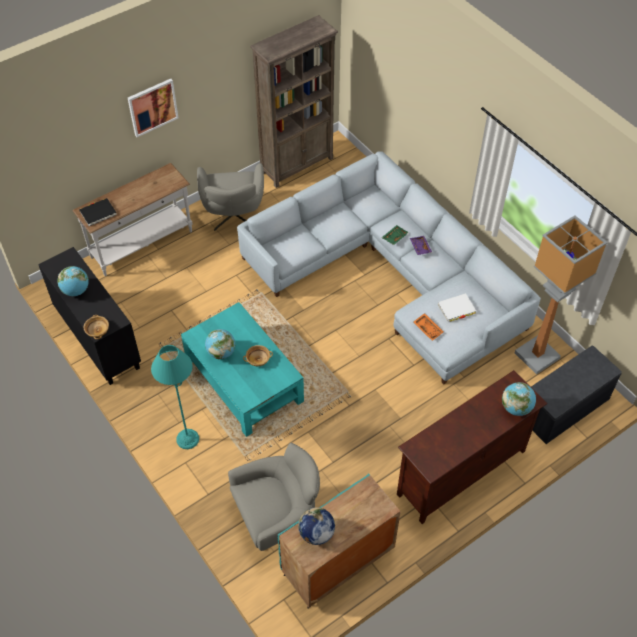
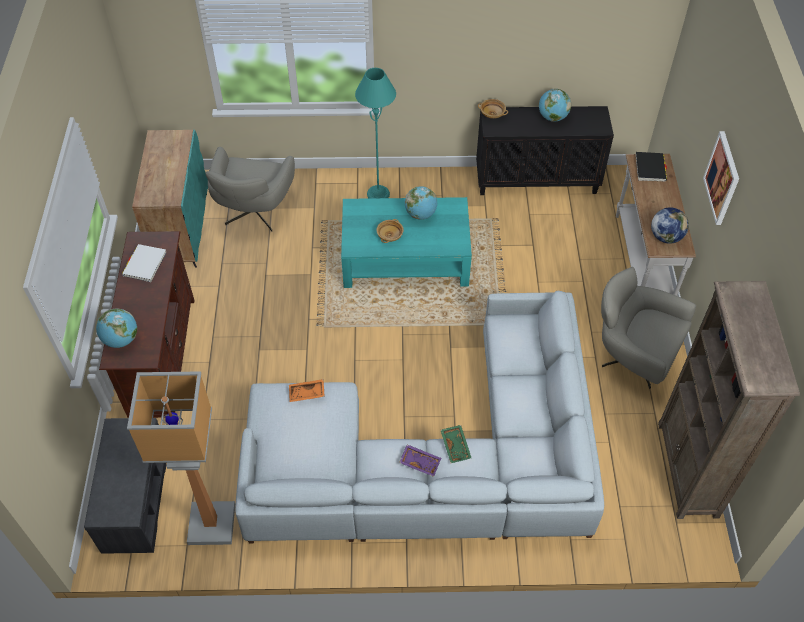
camera: 125 degrees right, 0 degrees up
(316, 533) = (171, 149): globe -> globe (666, 237)
(456, 309) = (306, 436): white book -> white book (145, 264)

